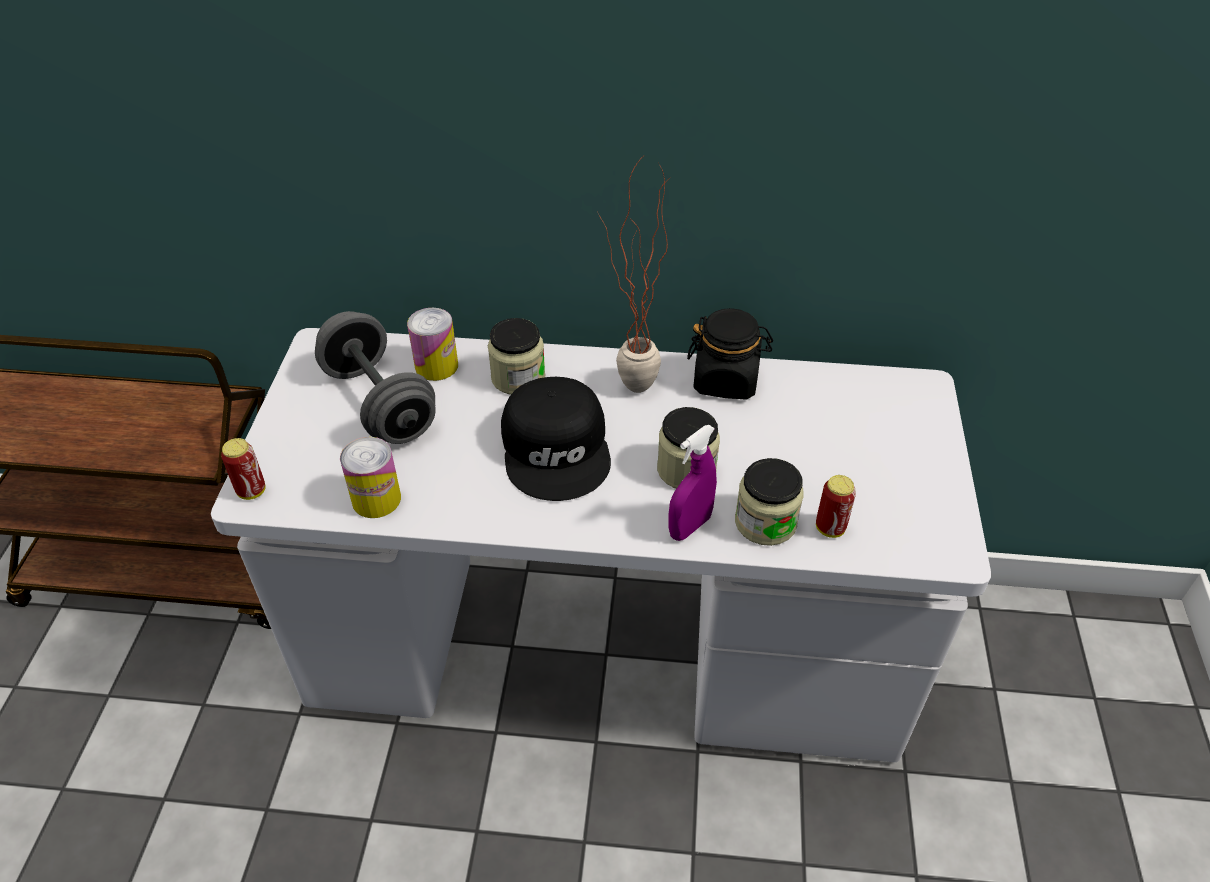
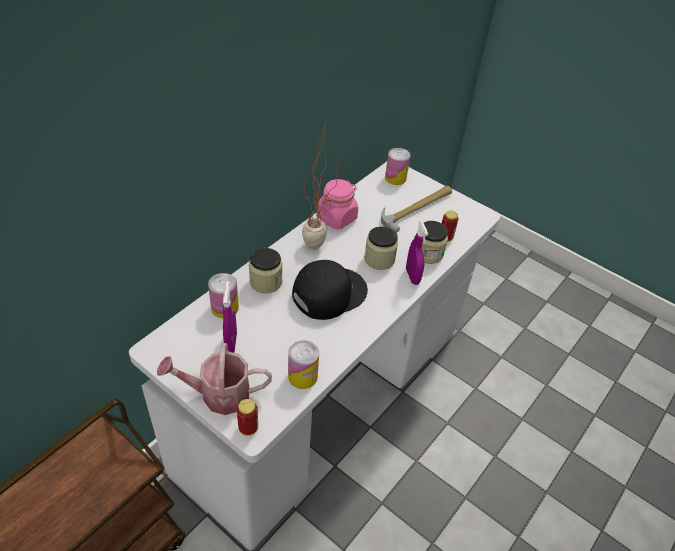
camera: 60 degrees left, 0 degrees up
(287, 436) = (218, 394): none -> watering can
(380, 403) = (231, 343): grey dumbbell -> purple spray bottle
(558, 448) = (328, 293): black cap -> black cap turned 60 degrees counterclockwise
(726, 380) = (337, 218): black jar -> pink jar
(859, 459) = (417, 209): none -> hammer
(904, 398) = (395, 178): none -> can

